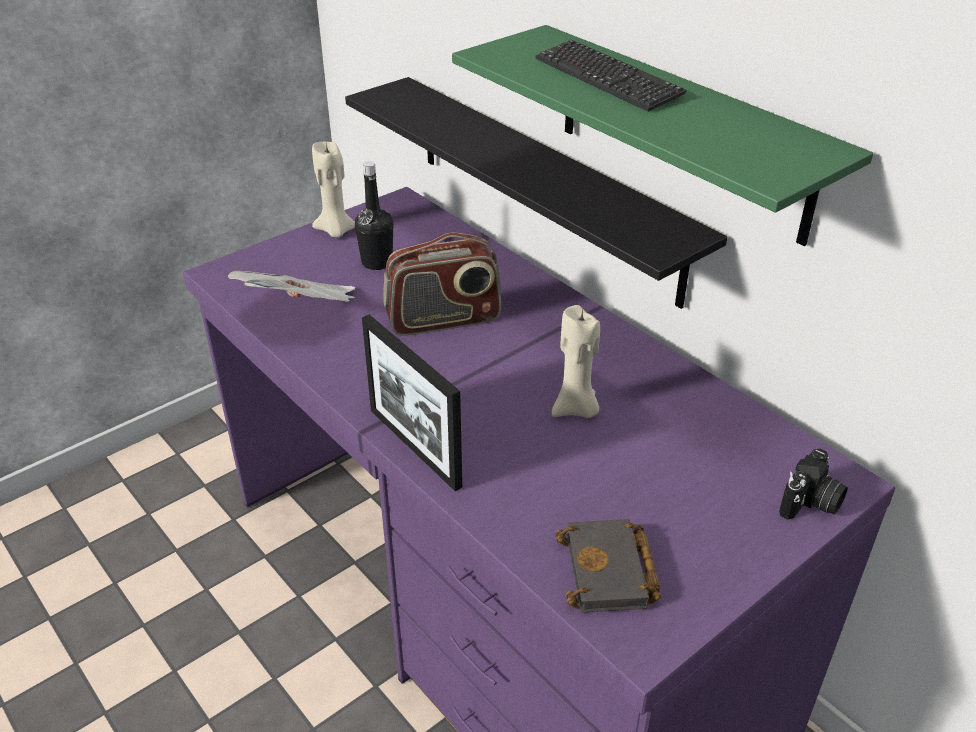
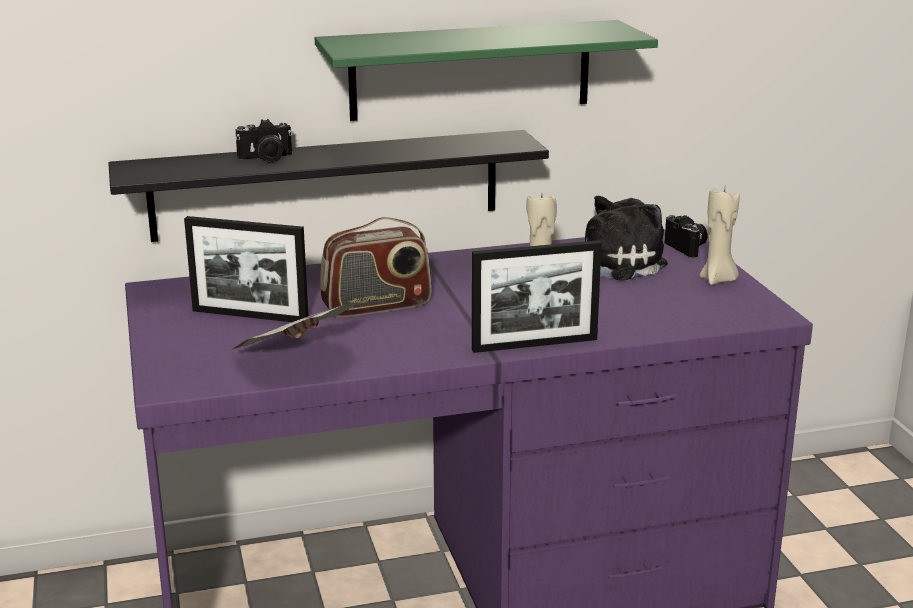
camera: 65 degrees left, 15 degrees down
(335, 231) = (166, 324): beige candle -> beige candle (718, 280)
(377, 262) = (250, 316): black bottle -> picture frame
(443, 320) = (376, 306): radio -> radio turned 60 degrees clockwise
(472, 132) = (266, 158): none -> camera
(607, 78) = (444, 38): keyboard -> none
(610, 573) = (711, 310): black book -> none
(689, 449) = (613, 265): none -> plush toy

